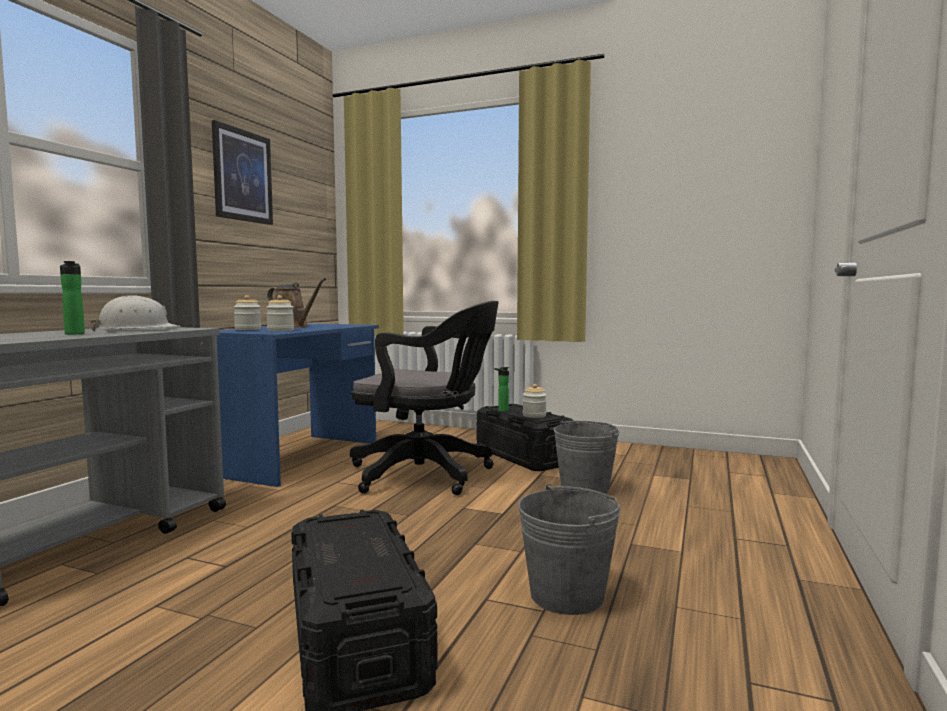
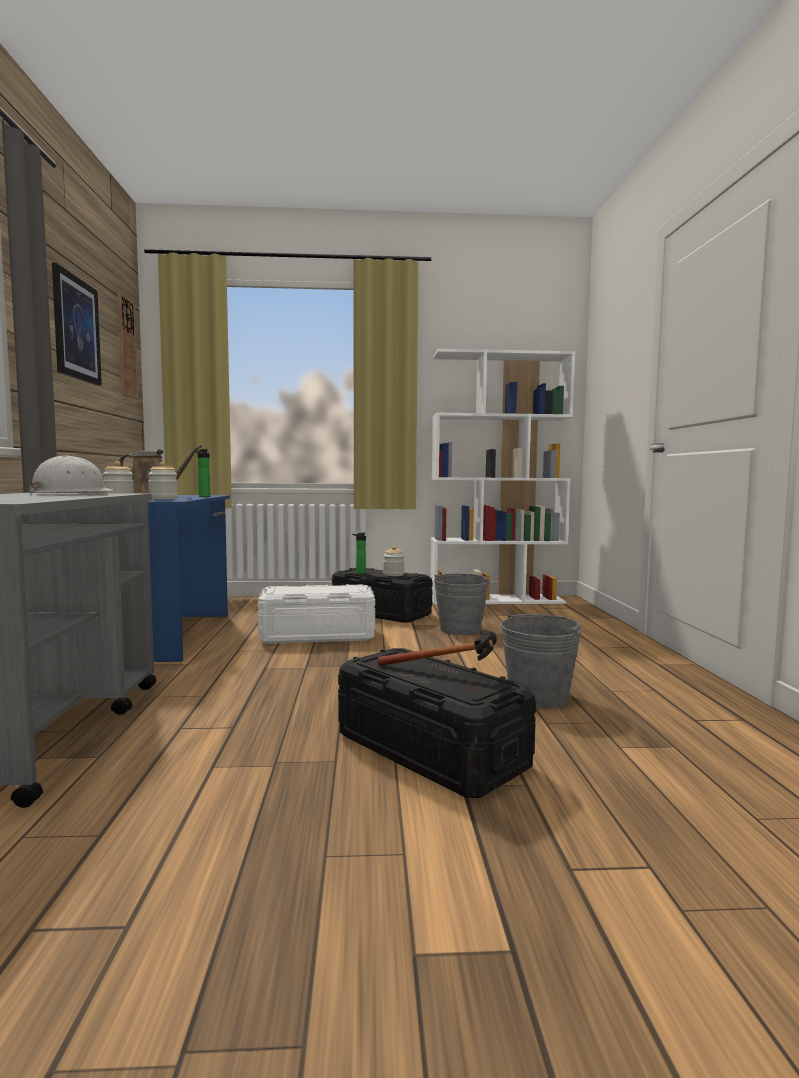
camera: 25 degrees left, 0 degrees up
(75, 333) = (32, 496): bottle -> bottle (203, 496)
(312, 187) = (126, 348): none -> wall clock
(370, 555) = (450, 674): none -> hammer
(427, 475) = (317, 635): black office chair -> white storage box
(678, 454) = (496, 600): none -> white bookcase

